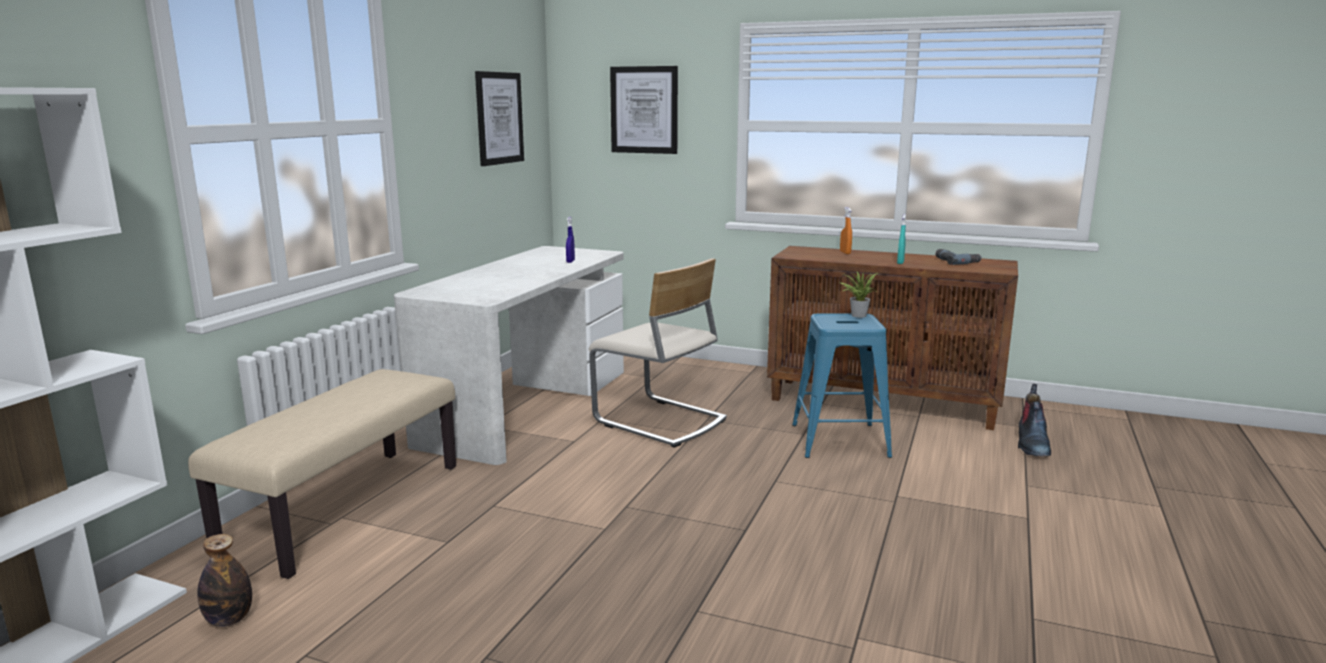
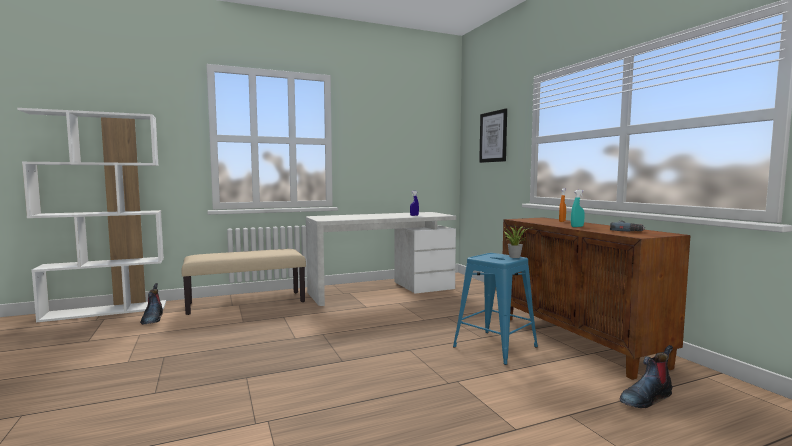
camera: 45 degrees right, 10 degrees down
(229, 619) = (152, 319): bottle -> boot
(499, 118) = (414, 143): picture -> none
(659, 421) = (421, 311): beige chair -> none

